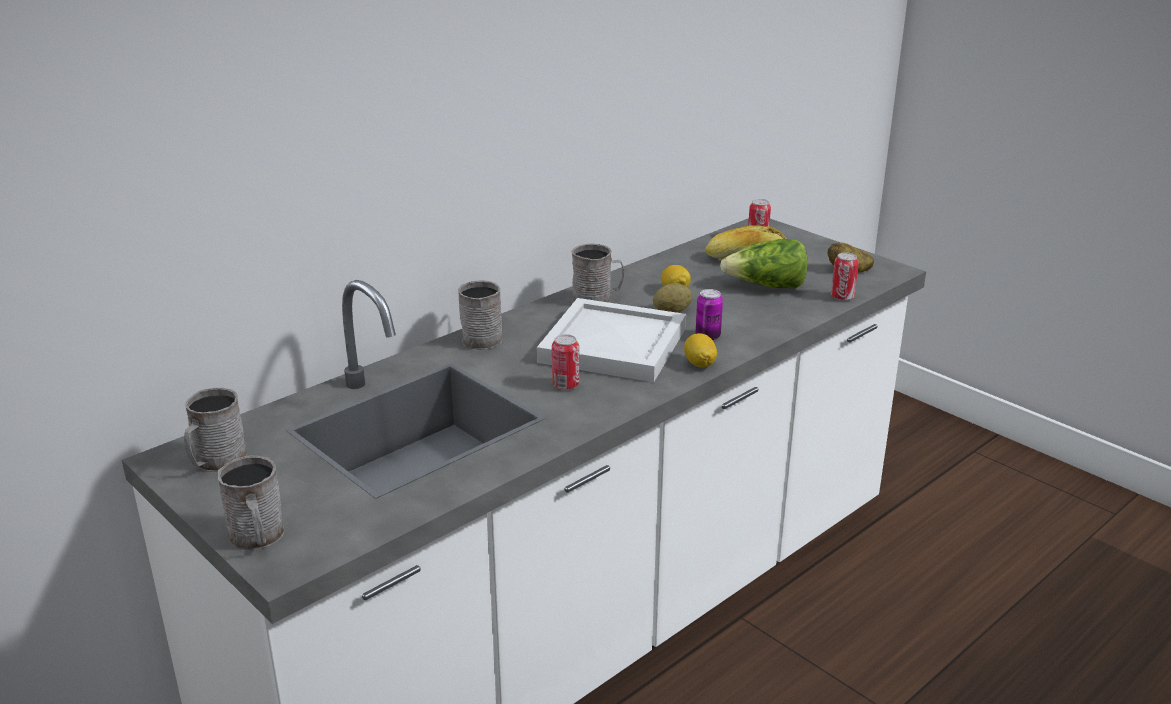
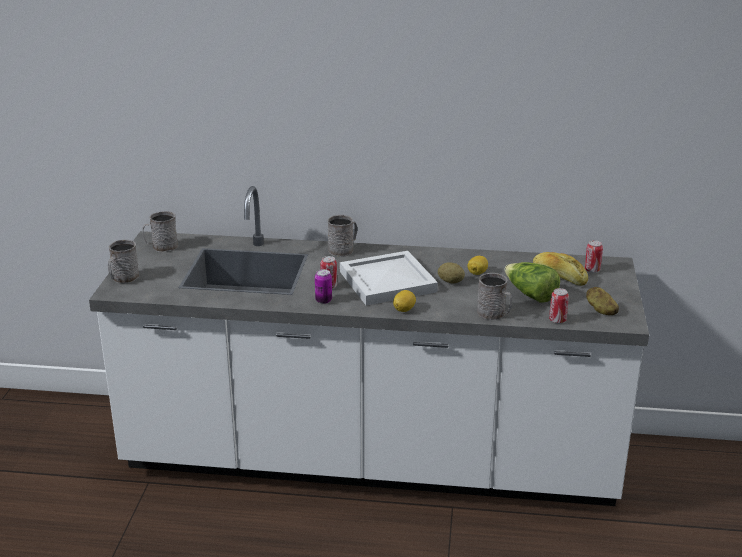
camera: 50 degrees right, 0 degrees up
(597, 299) = (431, 258): grey mug -> grey mug (494, 314)
(707, 336) = (438, 301): can -> can (323, 300)

